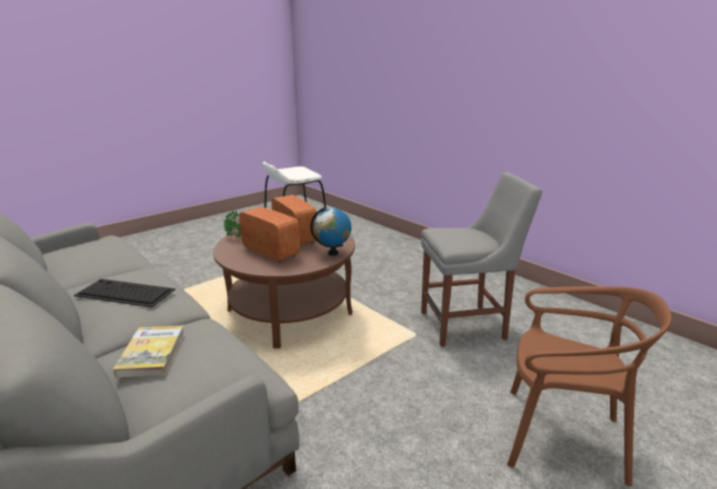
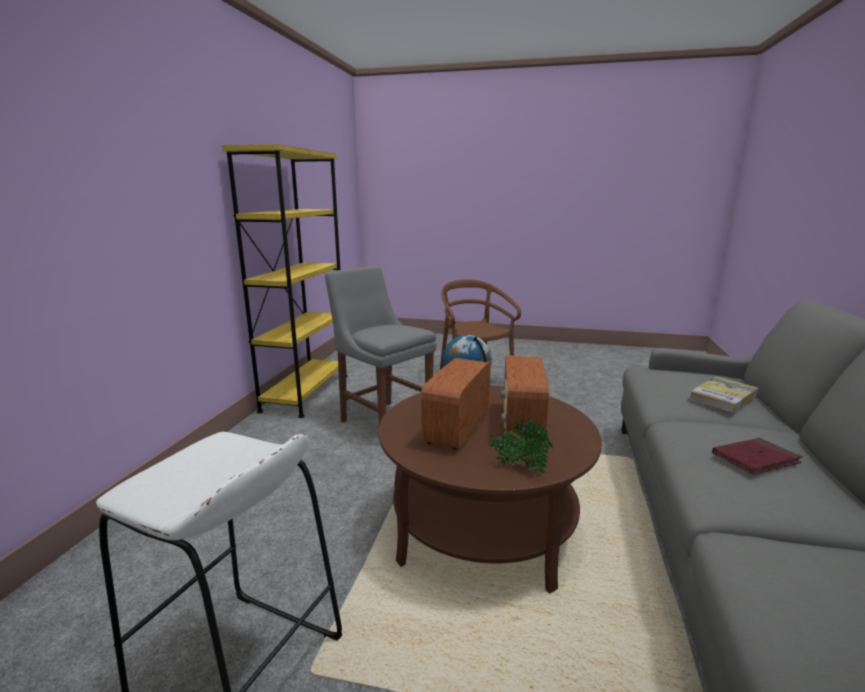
camera: 125 degrees left, 5 degrees down
(124, 292) = (755, 459): keyboard -> red book
(562, 306) = (306, 393): none -> yellow bookcase

